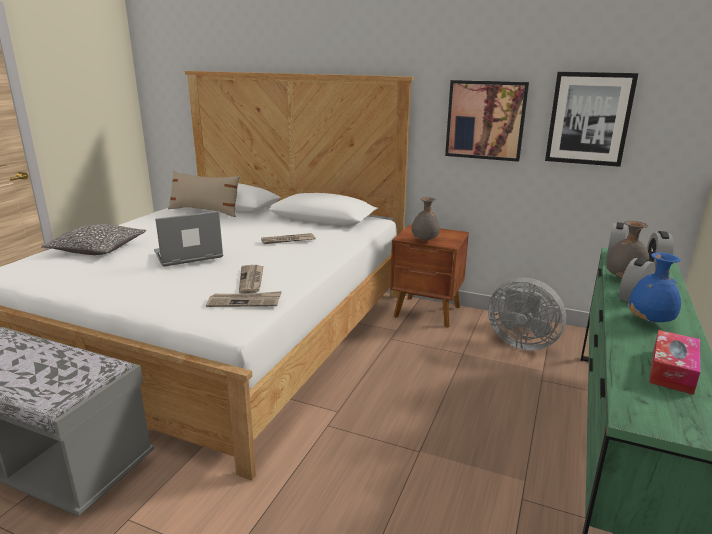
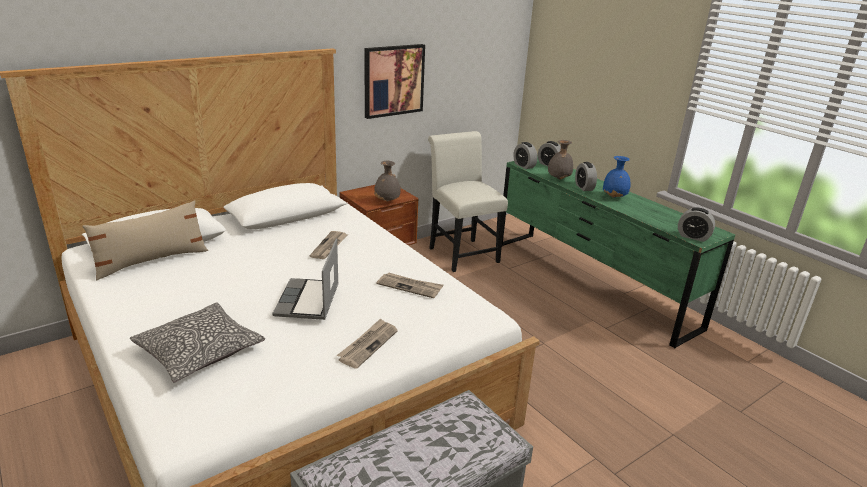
camera: 60 degrees left, 5 degrees up
(245, 301) = (452, 301): newspaper -> newspaper (368, 344)
(521, 342) = (461, 253): grey fan -> white chair
(589, 119) = (461, 68): picture -> none
(639, 410) = (693, 237): none -> alarm clock
(672, 370) = (664, 215): tissue box -> none

